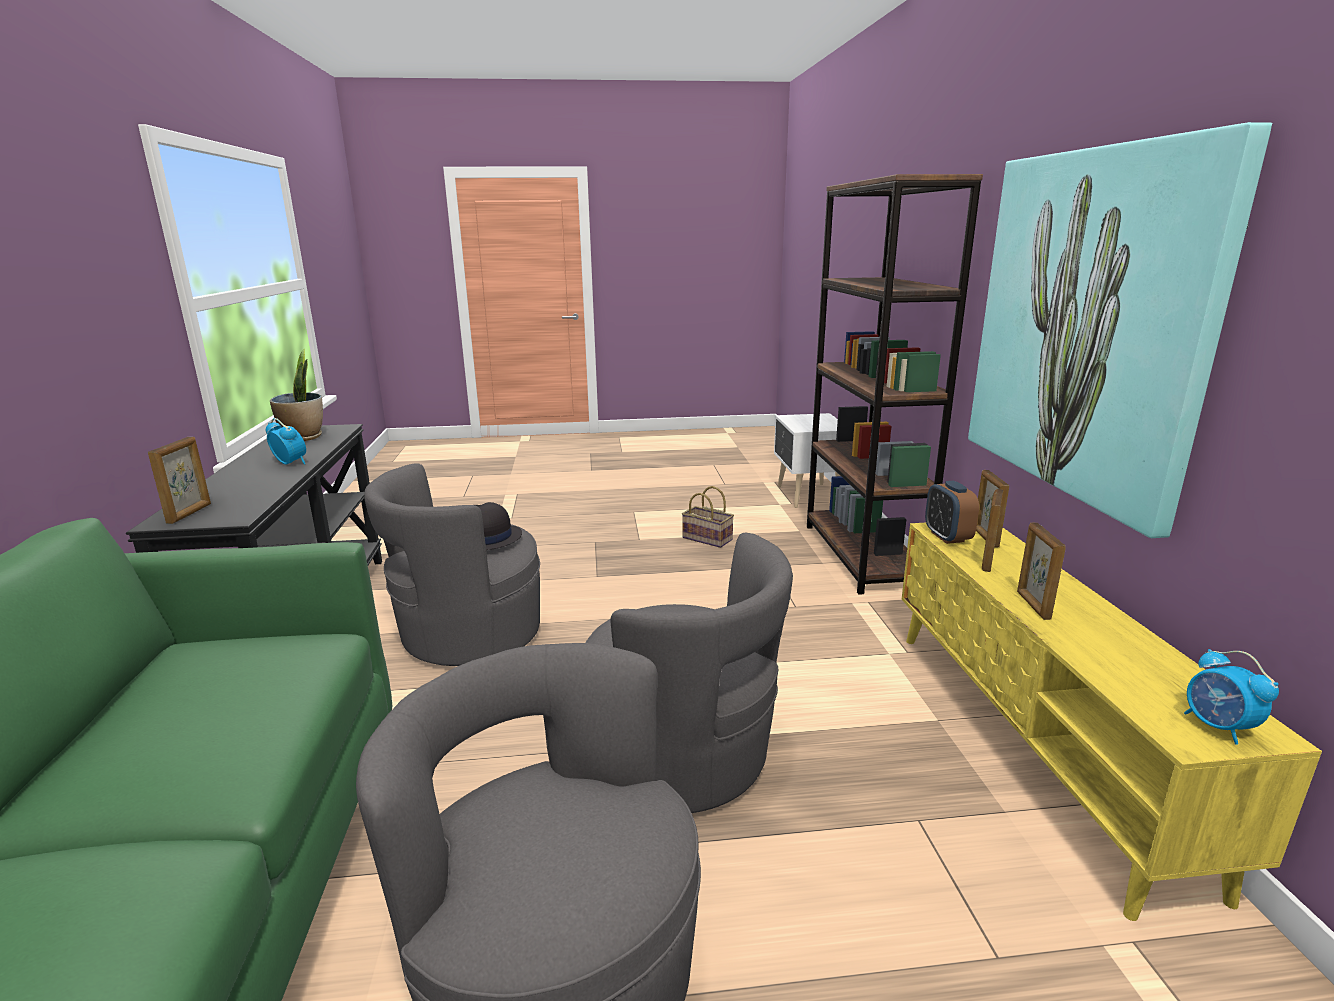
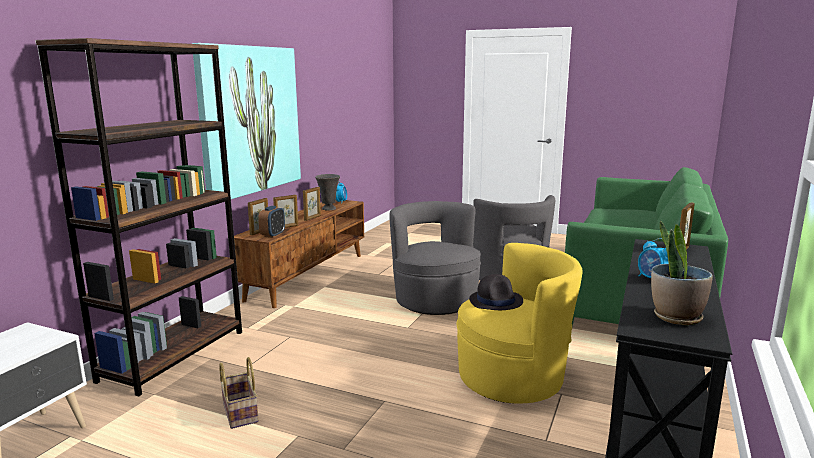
camera: 150 degrees left, 5 degrees down
(468, 634) = (513, 378): grey armchair -> yellow armchair
(1033, 742) = (307, 276): yellow tv stand -> brown tv stand
(1115, 661) = (329, 209): none -> grey vase

